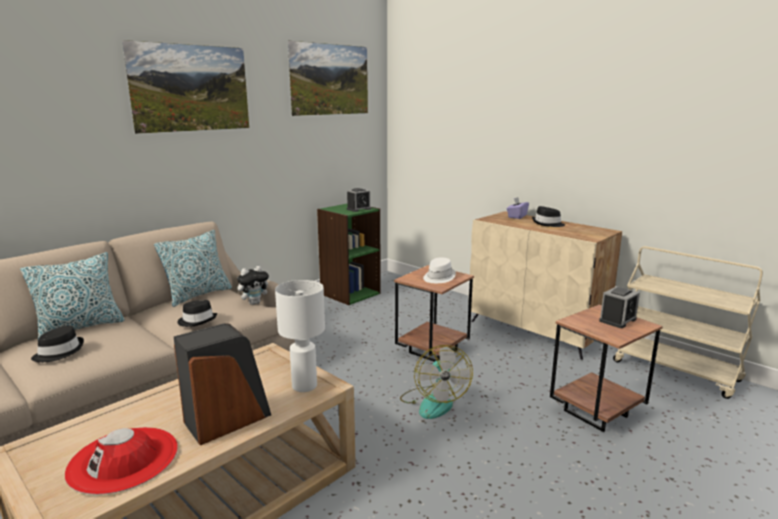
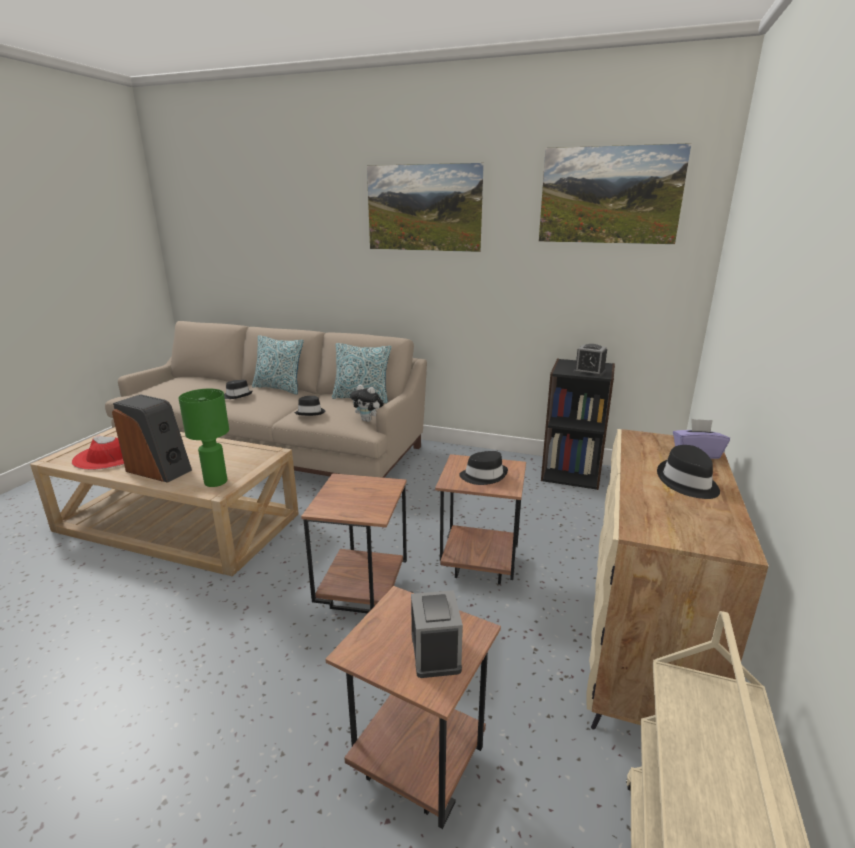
camera: 65 degrees right, 5 degrees up
(305, 386) = (216, 482): white table lamp -> green table lamp
(350, 293) = (571, 473): green bookcase -> black bookcase
(433, 402) = (363, 595): fan -> brown side table
(438, 277) = (484, 476): white hat -> black hat
(617, 320) = (435, 651): alarm clock -> alarm clock turned 120 degrees counterclockwise

